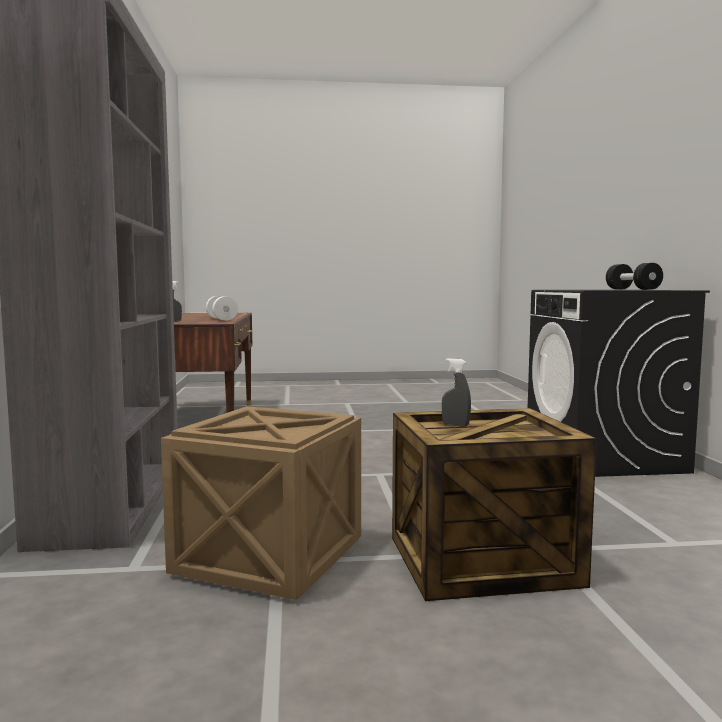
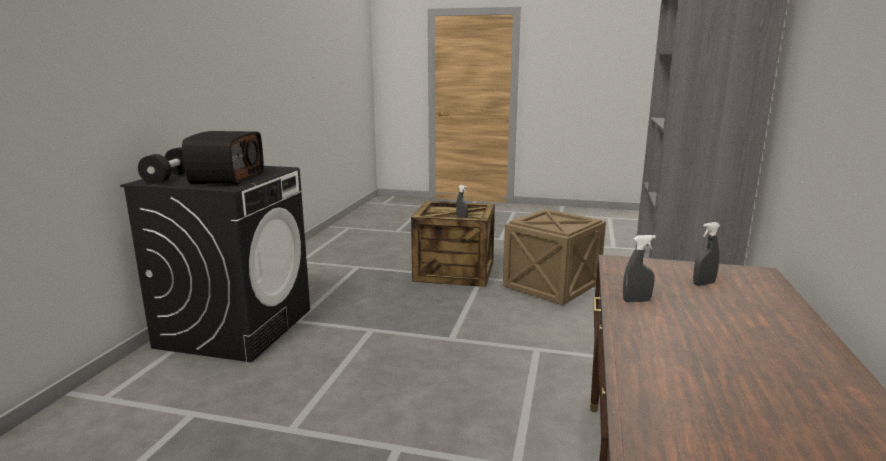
camera: 160 degrees left, 10 degrees up
(221, 319) = (636, 301): white dumbbell -> grey spray bottle
(588, 289) = (226, 178): none -> radio

